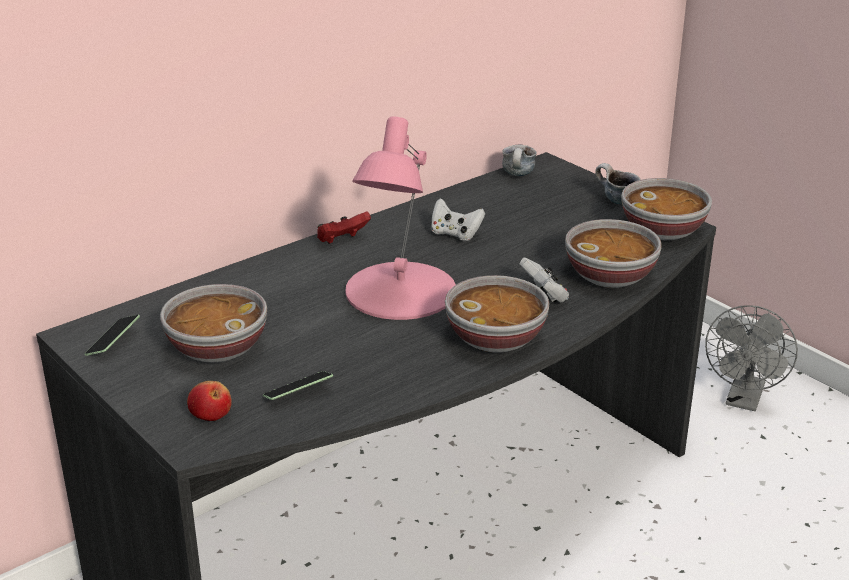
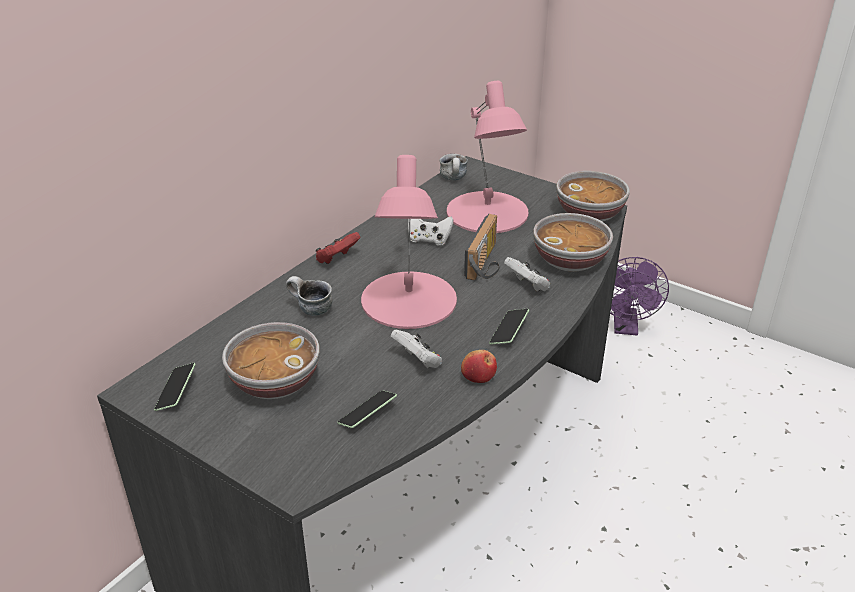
camera: 15 degrees left, 5 degrees up
(211, 414) = (299, 451): apple -> apple (478, 377)
(379, 351) = (418, 361): none -> white game controller
(496, 338) = (508, 332): bowl -> phone
(510, 266) = (487, 263): none -> radio
(538, 214) = (487, 213): none -> pink table lamp
(615, 200) = (540, 192): mug -> mug (310, 310)
(744, 400) = (626, 328): grey fan -> purple fan

